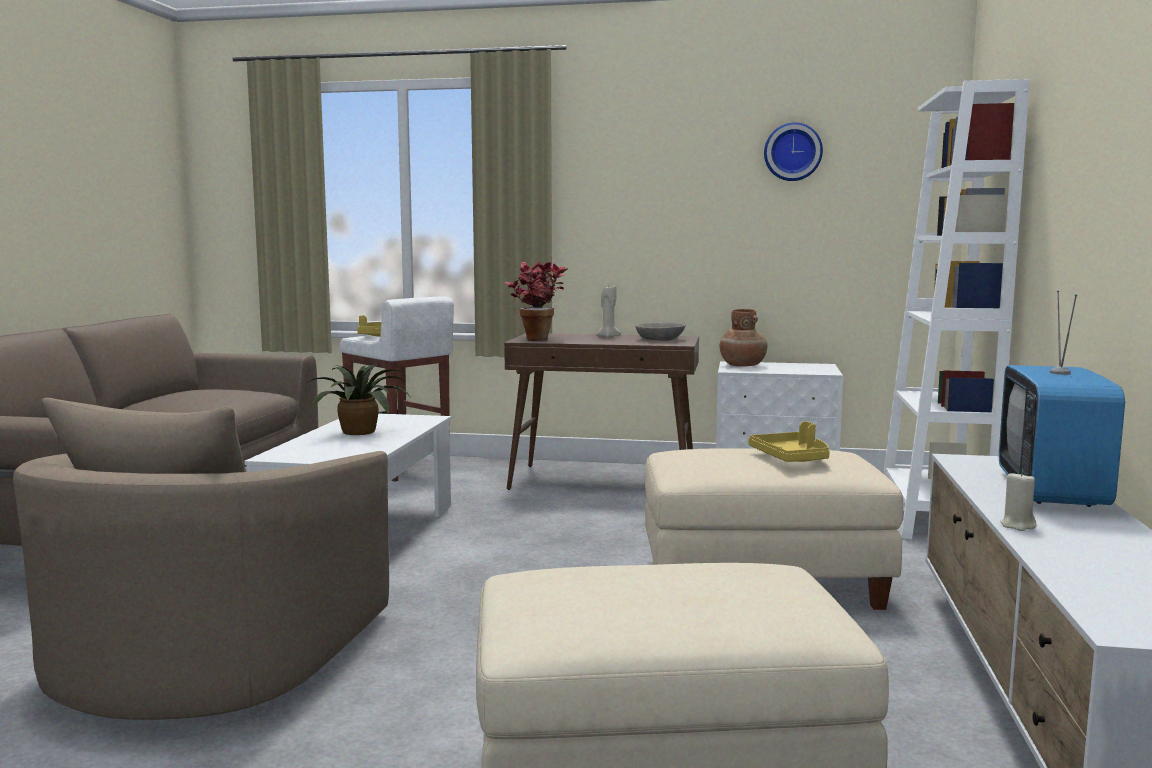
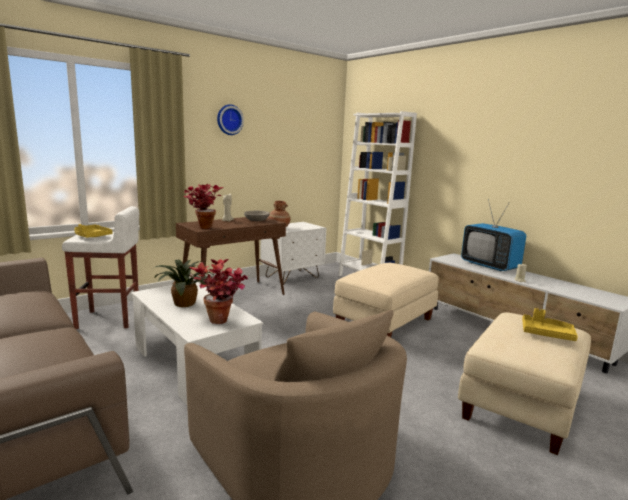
camera: 50 degrees left, 5 degrees up
(326, 456) = (222, 323): none -> potted plant
(791, 458) = (397, 270): yellow tray -> yellow tray (546, 334)
(792, 152) = (287, 125): wall clock -> wall clock (229, 120)

